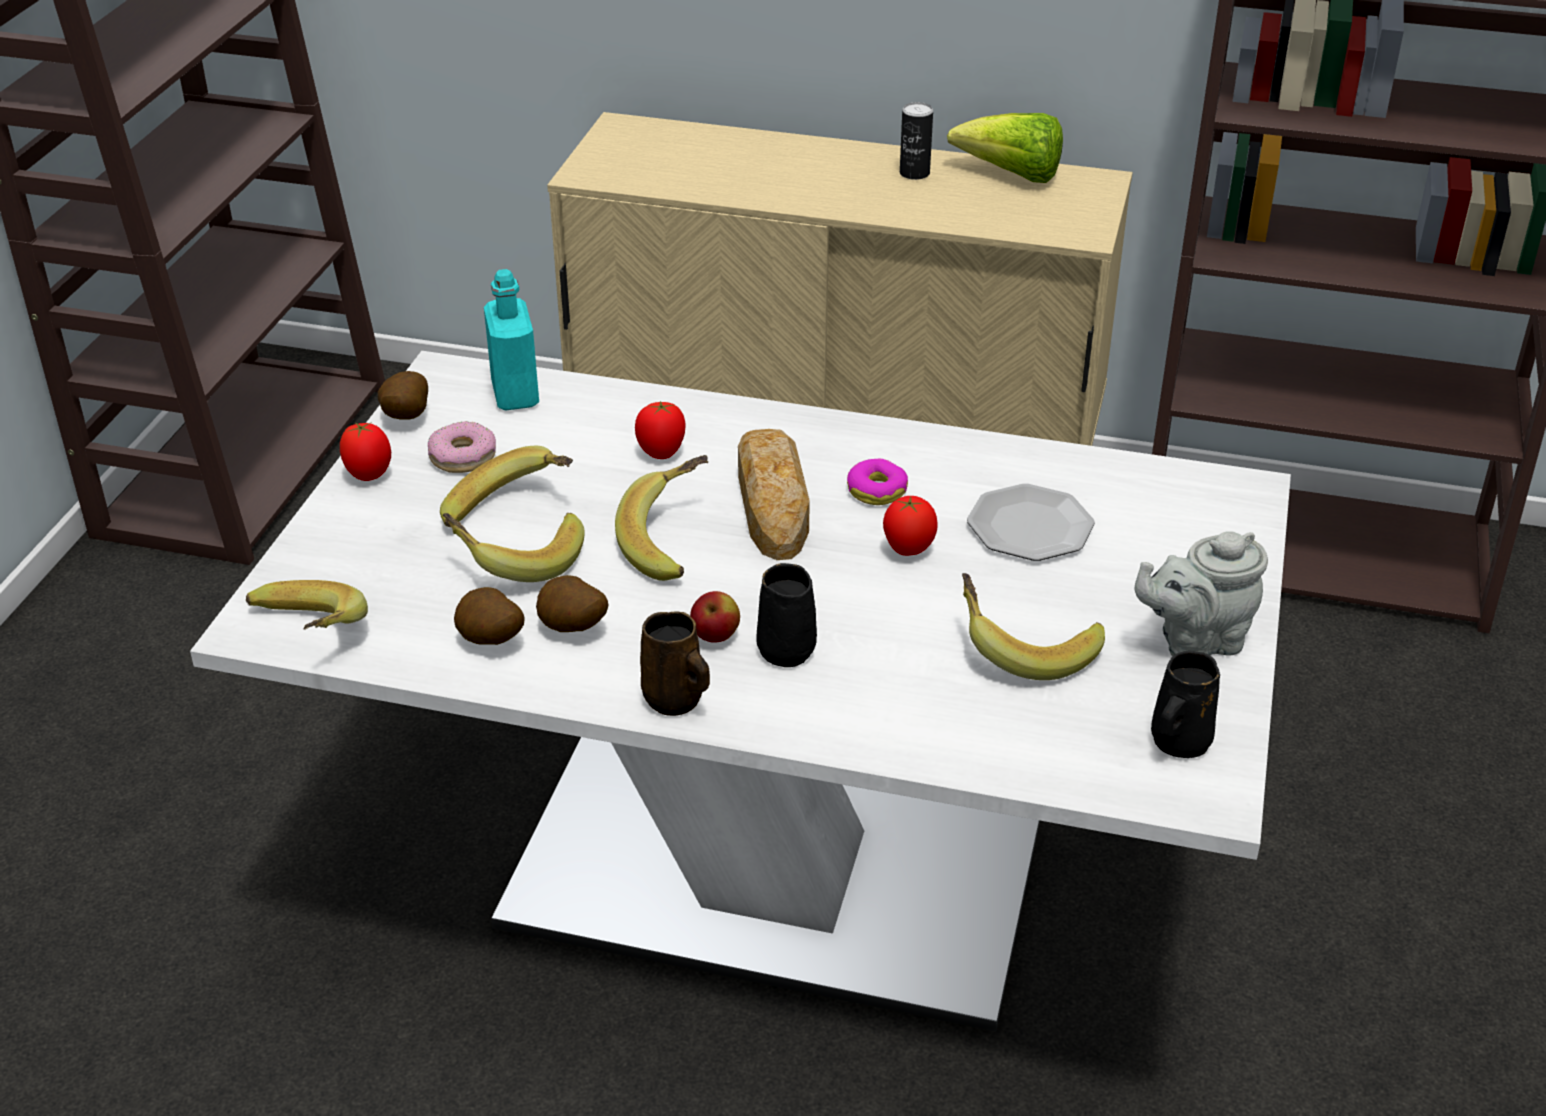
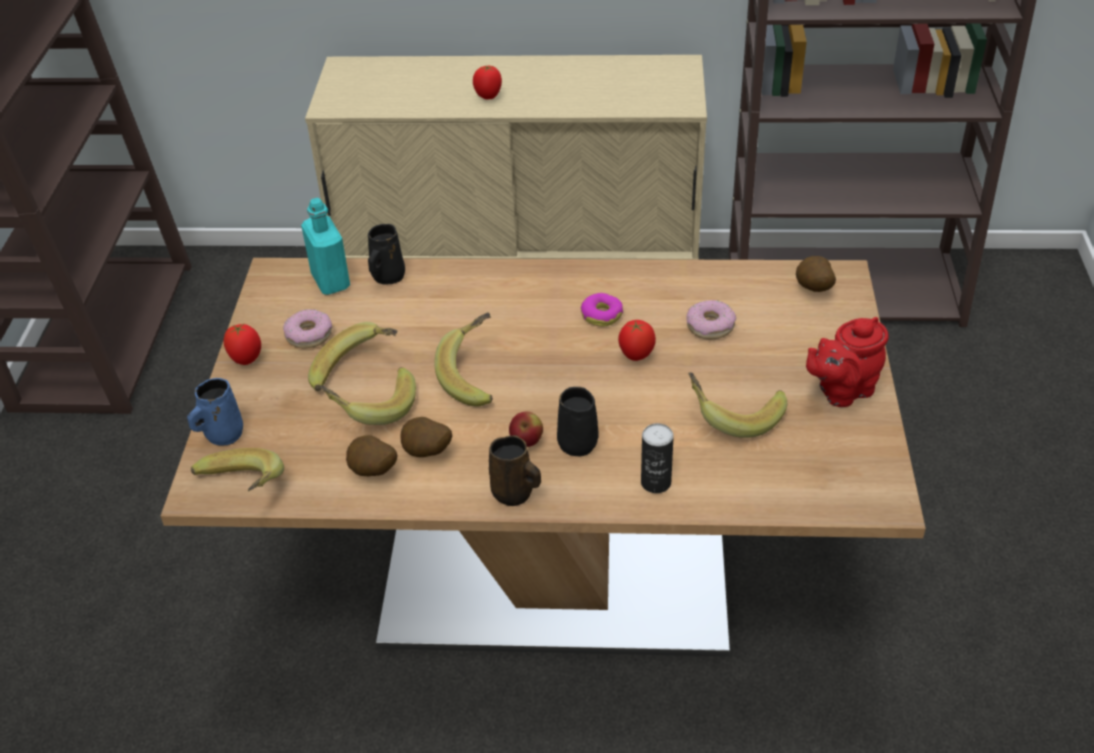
camera: 10 degrees left, 5 degrees up
(305, 563) = (222, 435): none -> blue mug
(404, 418) = (258, 312): potato -> potato (813, 290)
(661, 454) = (447, 311): tomato -> tomato (488, 97)
(772, 501) = (534, 334): bread -> none
(773, 877) = (556, 576): white dining table -> brown dining table
(914, 173) = (557, 75): can -> can (656, 482)
(1012, 176) = (623, 68): lettuce -> none
(1029, 527) = (710, 326): plate -> donut
(1178, 743) = (853, 466): black mug -> black mug (387, 277)
(1195, 641) = (842, 391): grey teapot -> red teapot

